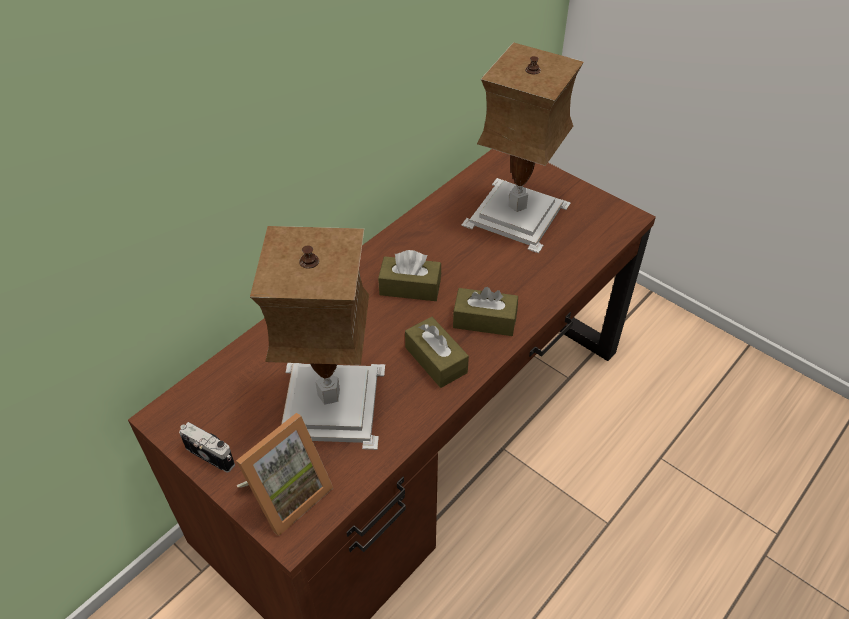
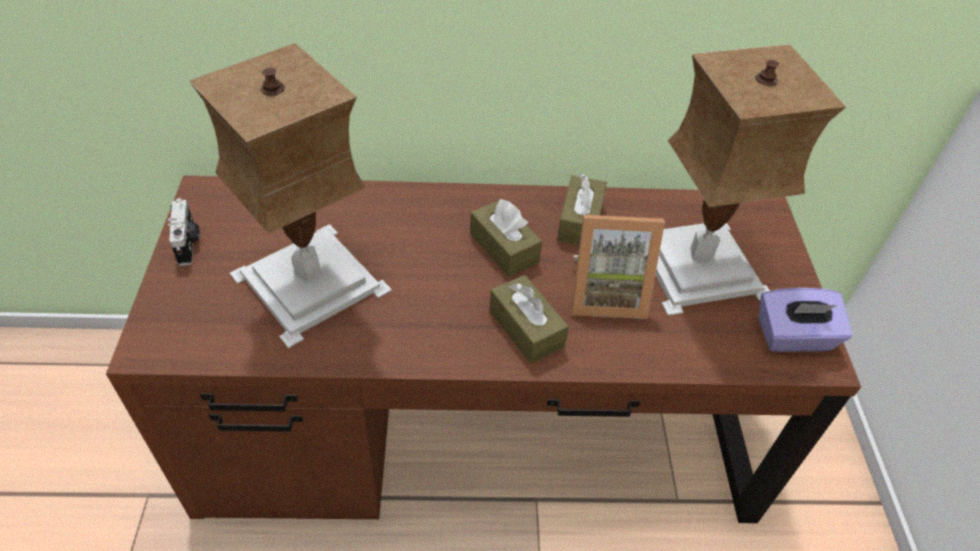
camera: 45 degrees right, 0 degrees up
(286, 494) = (186, 317): picture frame -> picture frame (606, 294)
(436, 360) = (436, 323): brown tissue box -> brown tissue box (580, 221)
(603, 216) = (794, 337): none -> purple tissue box

